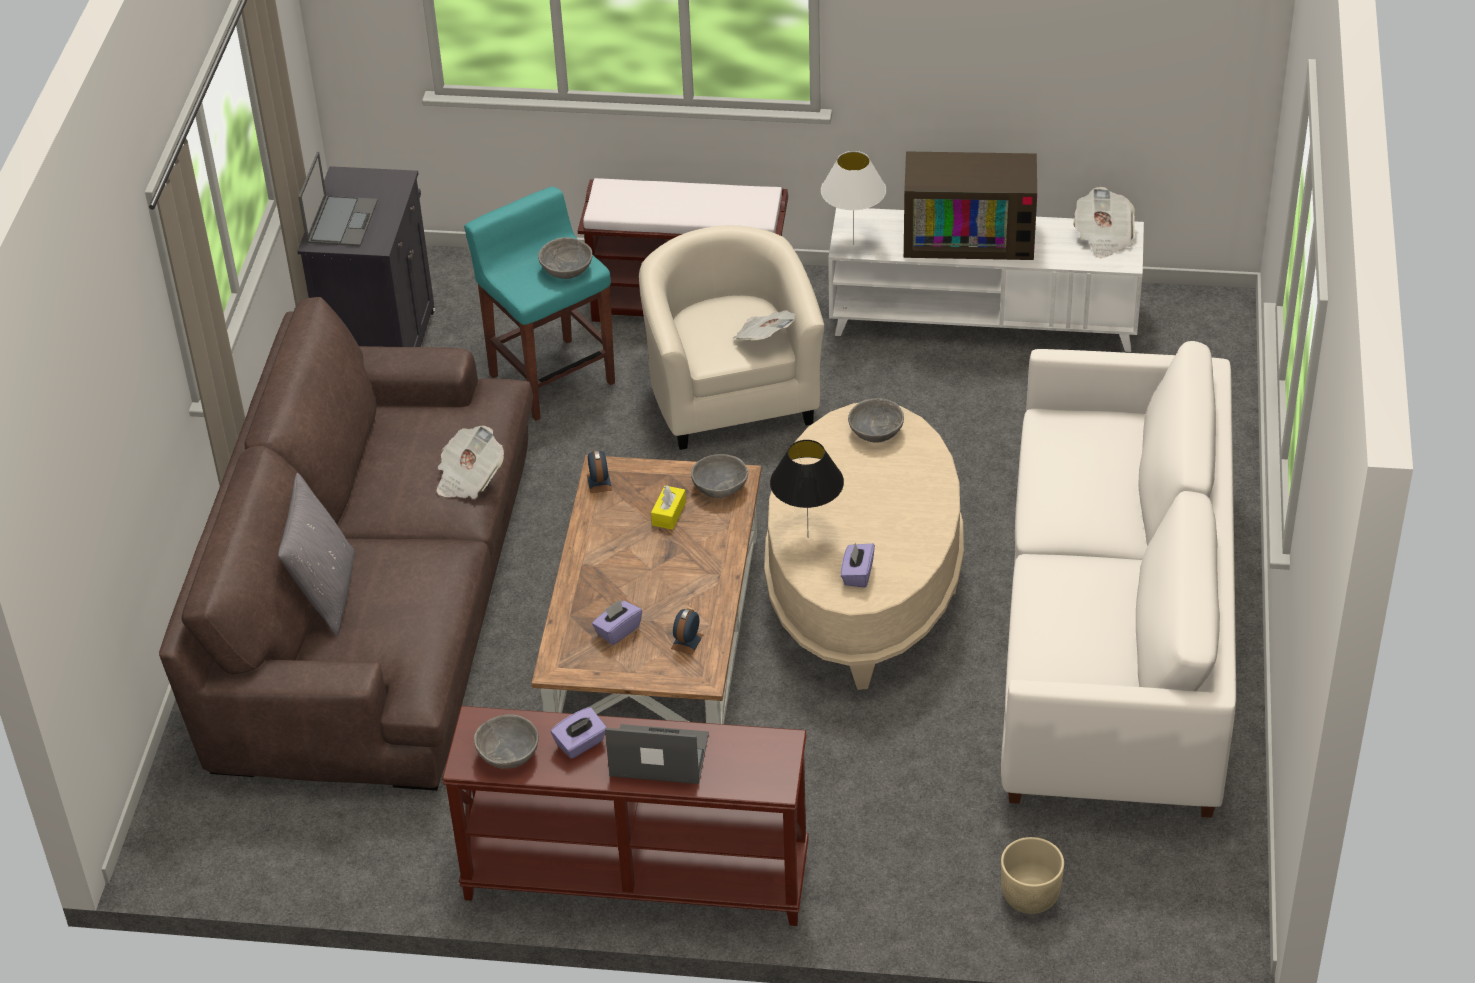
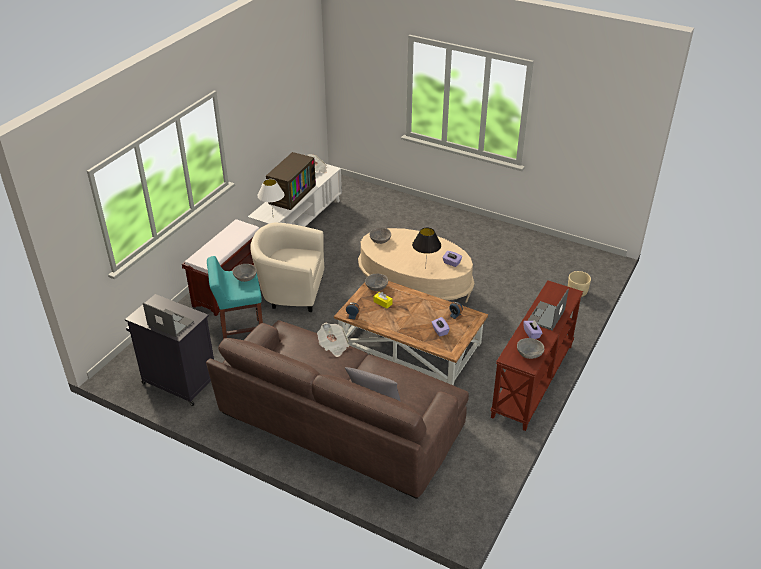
camera: 70 degrees left, 5 degrees down
(765, 338) = (304, 253): newspaper -> none
(1115, 636) = (471, 243): white sofa -> none

